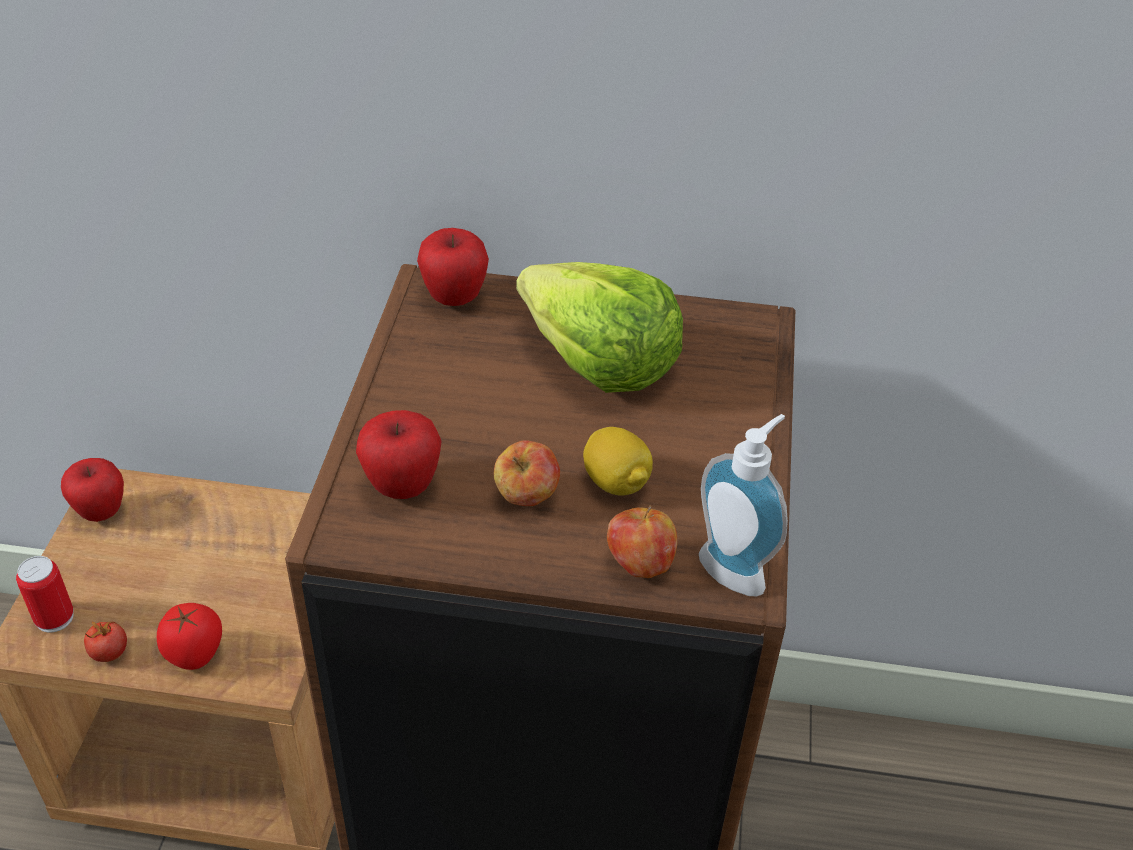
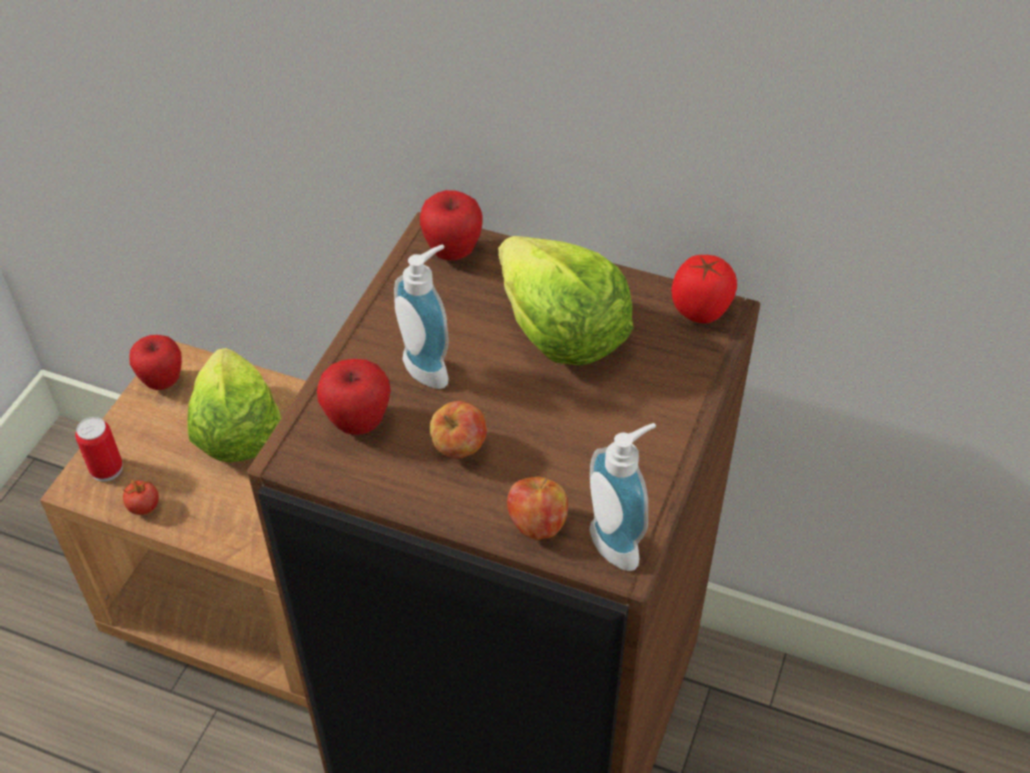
camera: 15 degrees right, 5 degrees up
(195, 654) = (212, 520): tomato -> tomato (701, 311)
(201, 552) = (237, 431): none -> lettuce
(467, 417) = (431, 366): none -> soap dispenser
(616, 482) = (540, 447): lemon -> none

